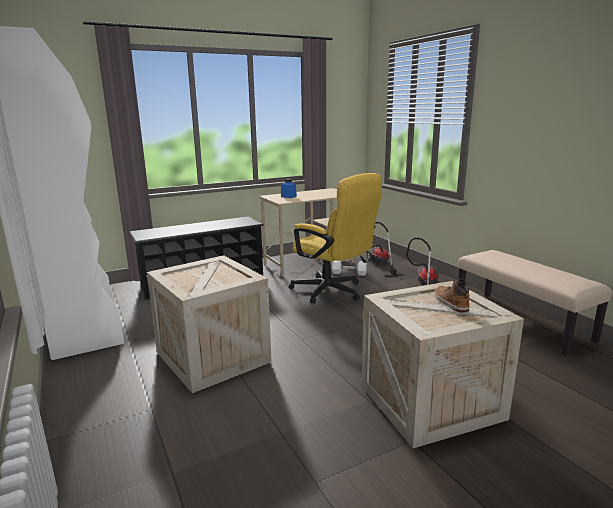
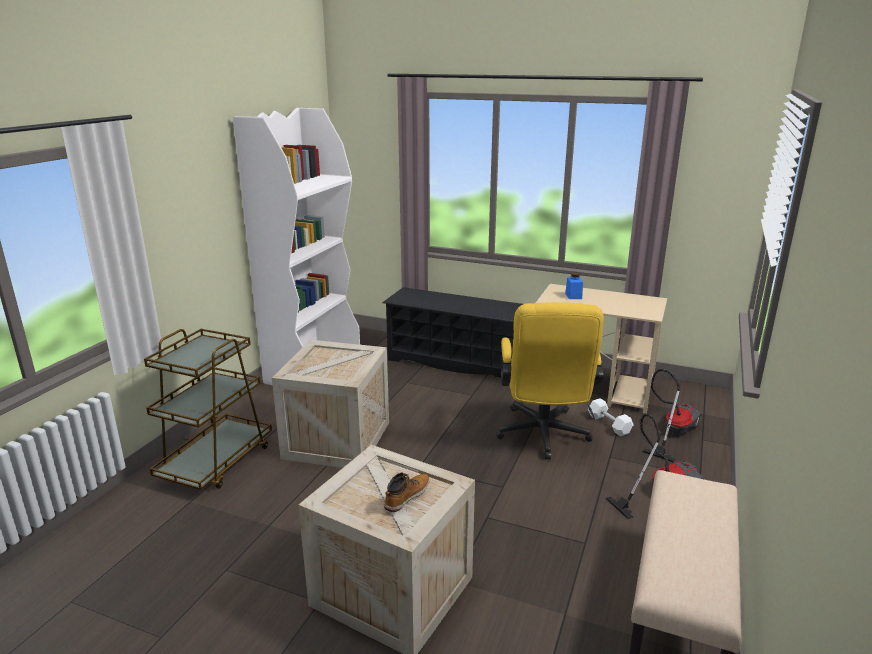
camera: 50 degrees right, 5 degrees up
(132, 432) = (216, 462): none -> brown cart

